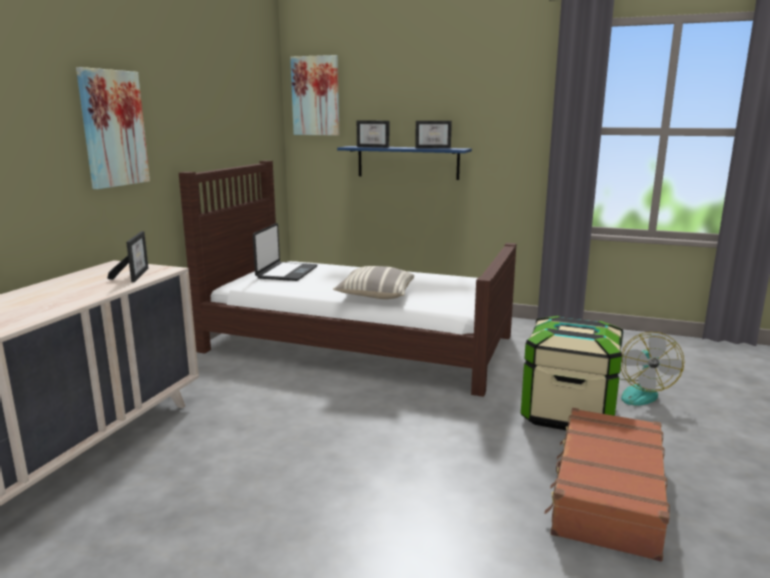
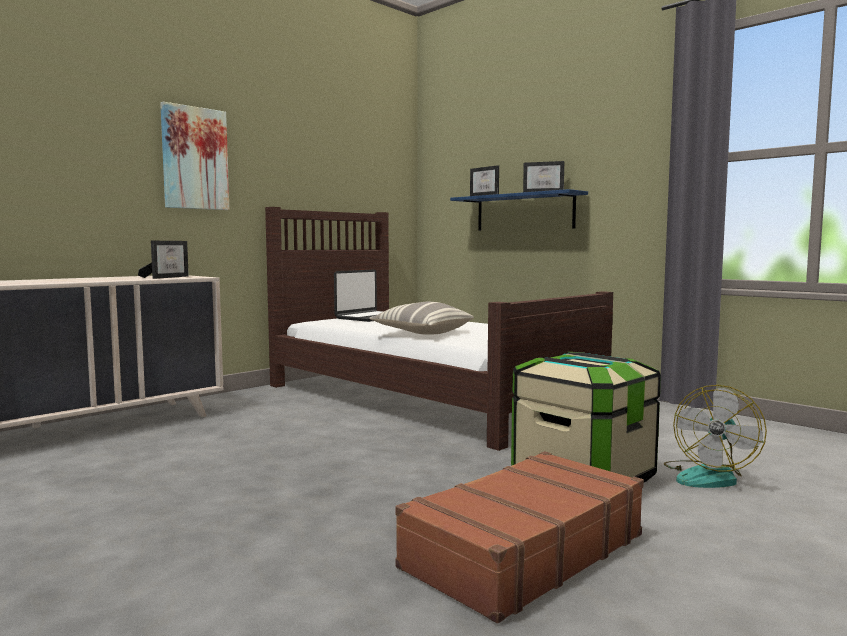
camera: 25 degrees right, 10 degrees down
(316, 96) = (443, 151): picture -> none

